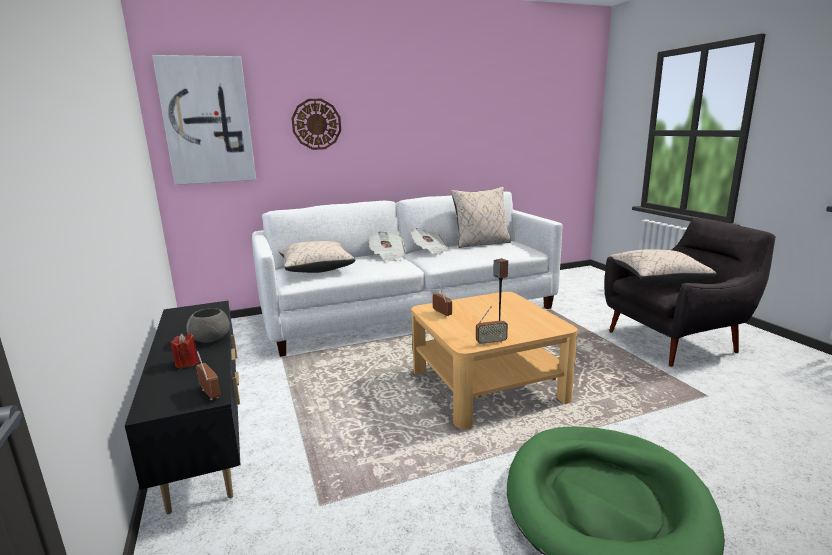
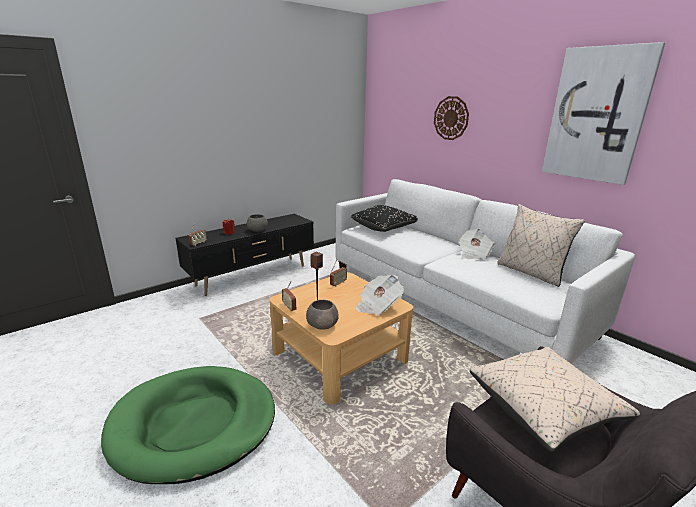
camera: 70 degrees right, 5 degrees up
(207, 121) = (390, 109): picture -> picture (597, 115)
(316, 268) = (384, 227): beige pillow -> black pillow
(387, 256) = (436, 241): newspaper -> newspaper (377, 306)
(538, 329) = (322, 325): none -> grey bowl

